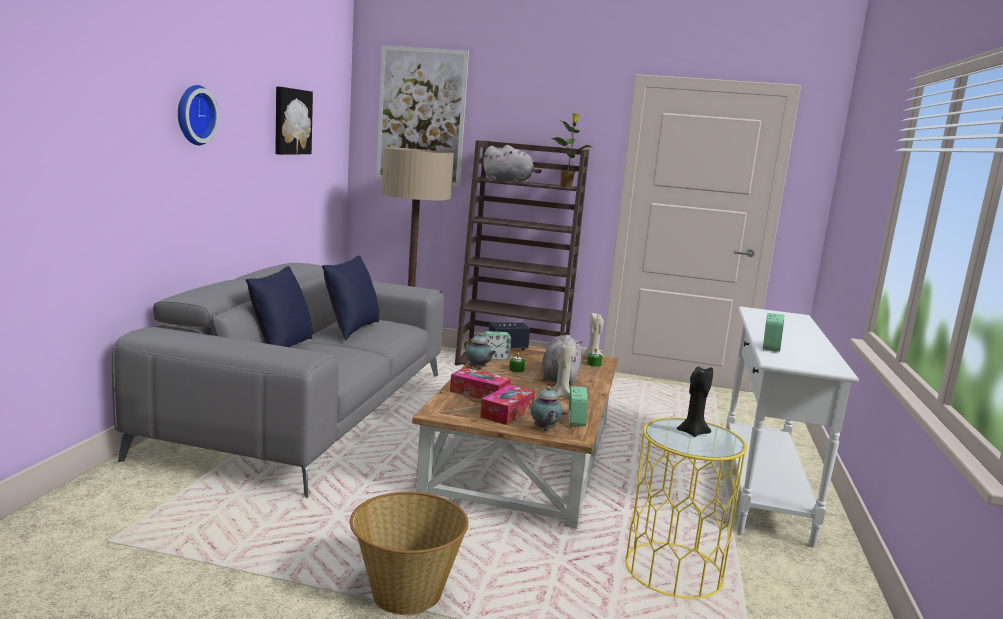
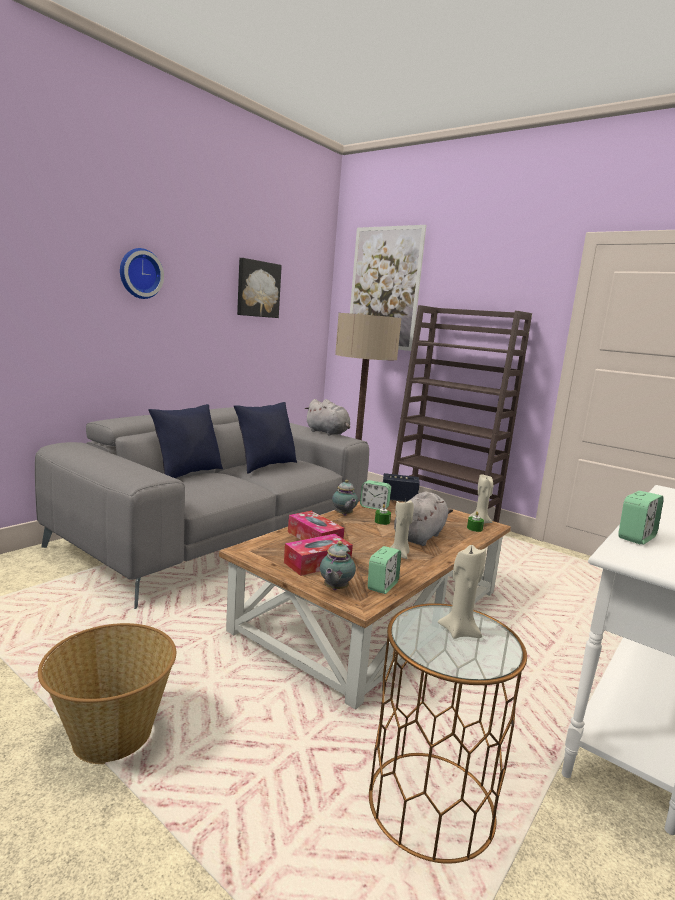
camera: 25 degrees right, 0 degrees up
(509, 181) = (449, 344): grey plush toy -> grey plush toy (328, 433)
(566, 186) = (504, 349): potted plant -> none
(674, 570) = (431, 804): yellow side table -> brown side table
(692, 432) = (459, 631): black candle -> beige candle

